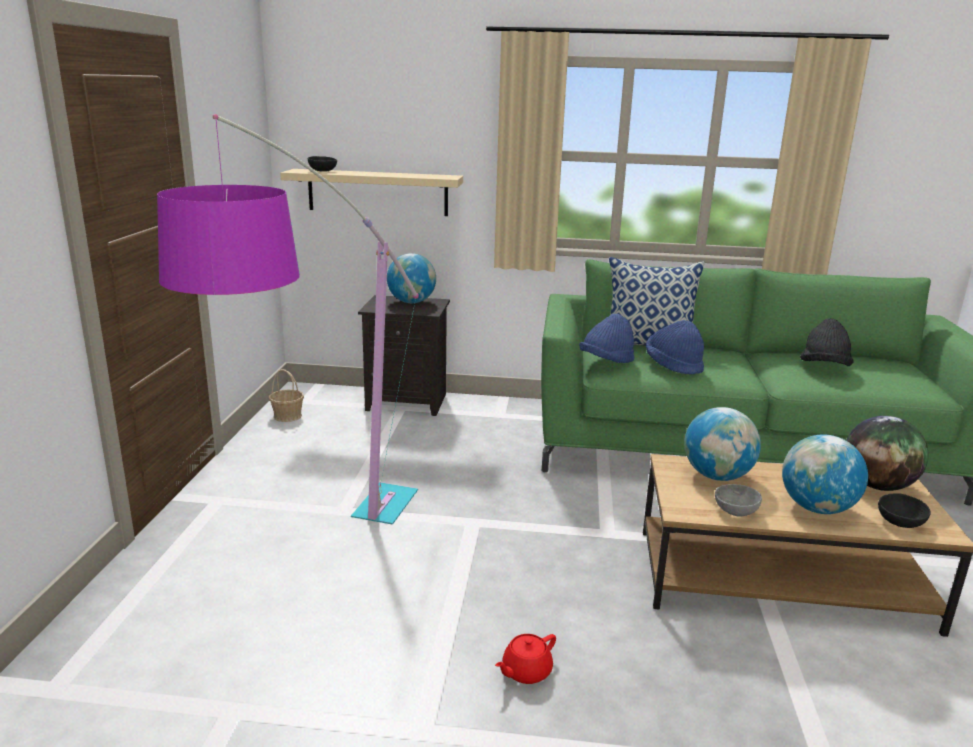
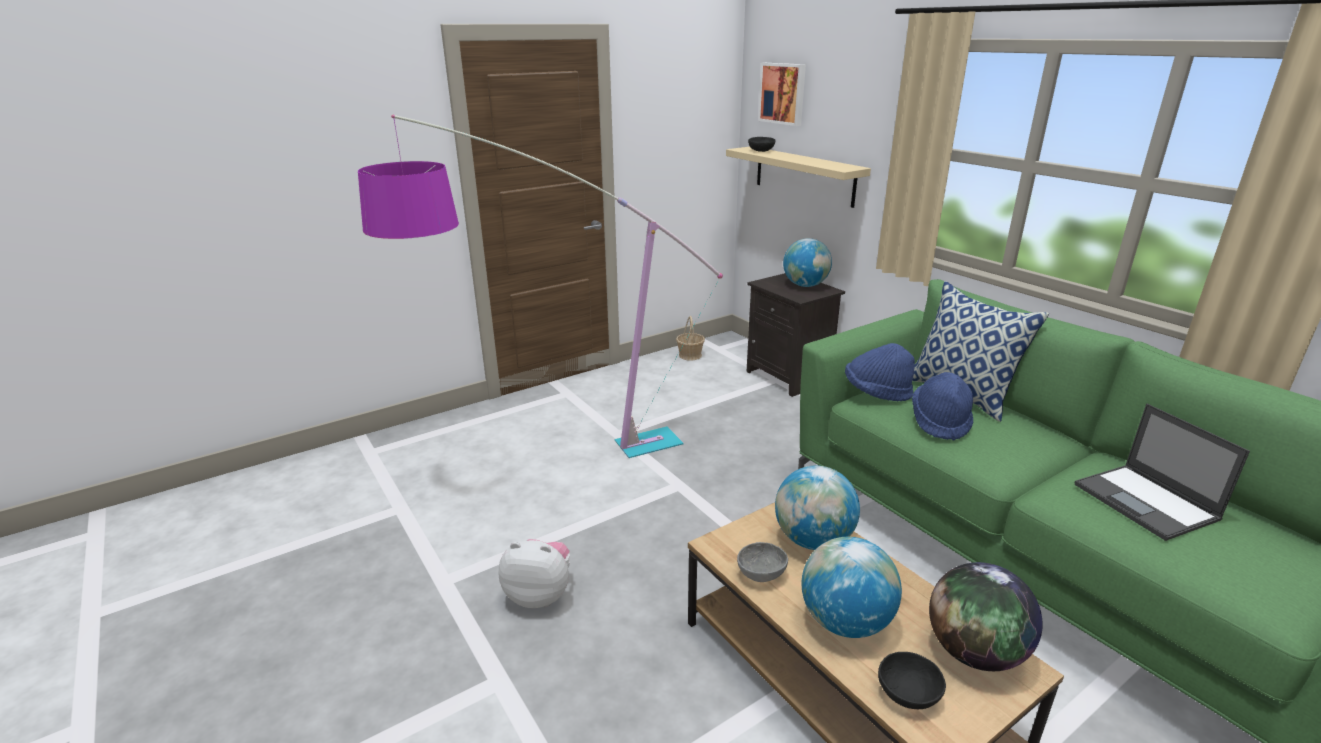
camera: 50 degrees right, 5 degrees up
(336, 108) = (783, 93): none -> picture
(525, 671) = (540, 594): red teapot -> plush toy
(824, 367) = (1146, 502): black hat -> laptop

